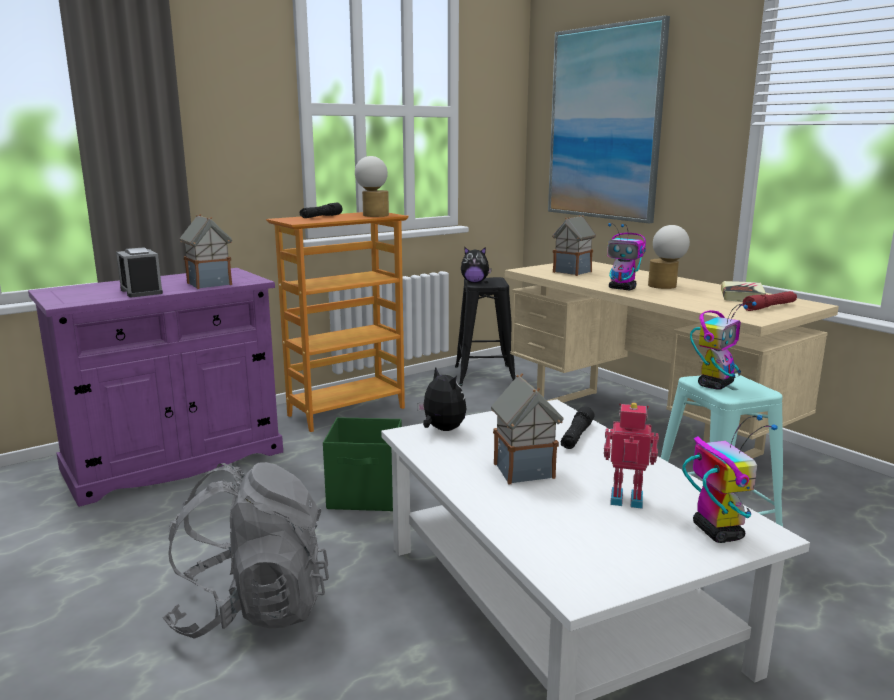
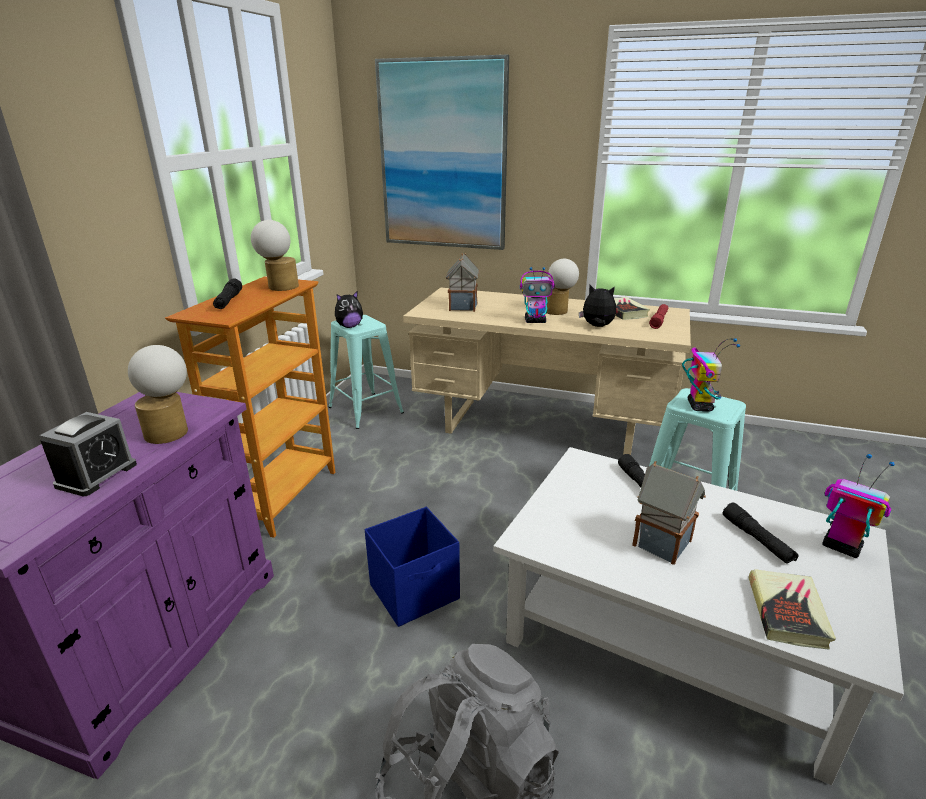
camera: 35 degrees left, 10 degrees up
(141, 291) = (96, 475): alarm clock -> alarm clock turned 90 degrees counterclockwise
(210, 284) = (171, 430): toy house -> table lamp
(367, 495) = (415, 592): green storage box -> blue storage box
(441, 430) = (541, 521): plush toy -> plush toy (597, 326)
(484, 375) = (365, 410): black stool -> turquoise stool
(558, 542) = (787, 612): none -> book
(626, 498) = (757, 540): toy robot -> black flashlight

